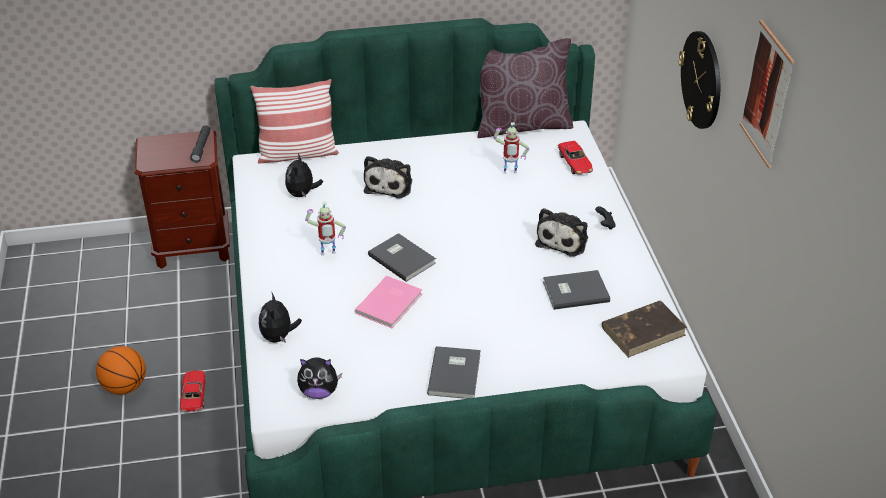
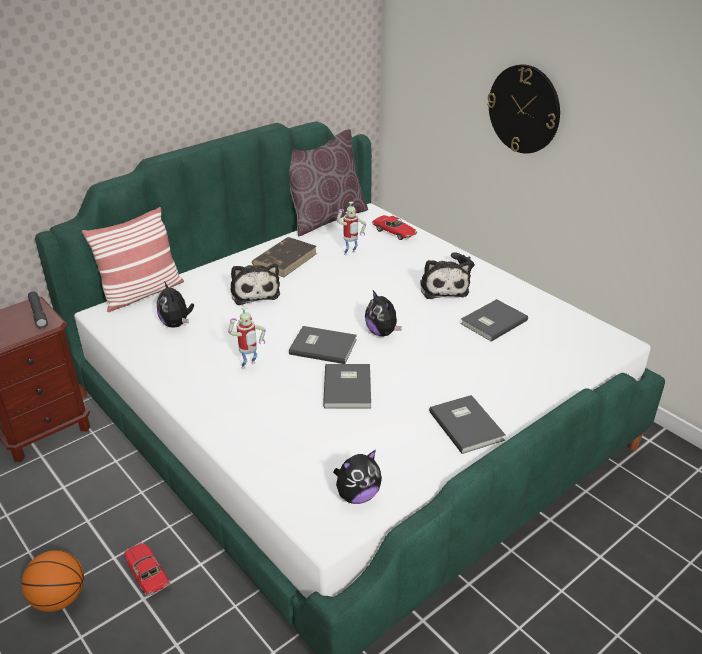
camera: 30 degrees left, 5 degrees down
(279, 337) = (267, 459): plush toy -> plush toy (382, 332)
(391, 303) = (349, 387): pink book -> grey book
(644, 331) = (575, 332): brown book -> brown book (285, 259)
(766, 94) = (647, 75): picture -> none

